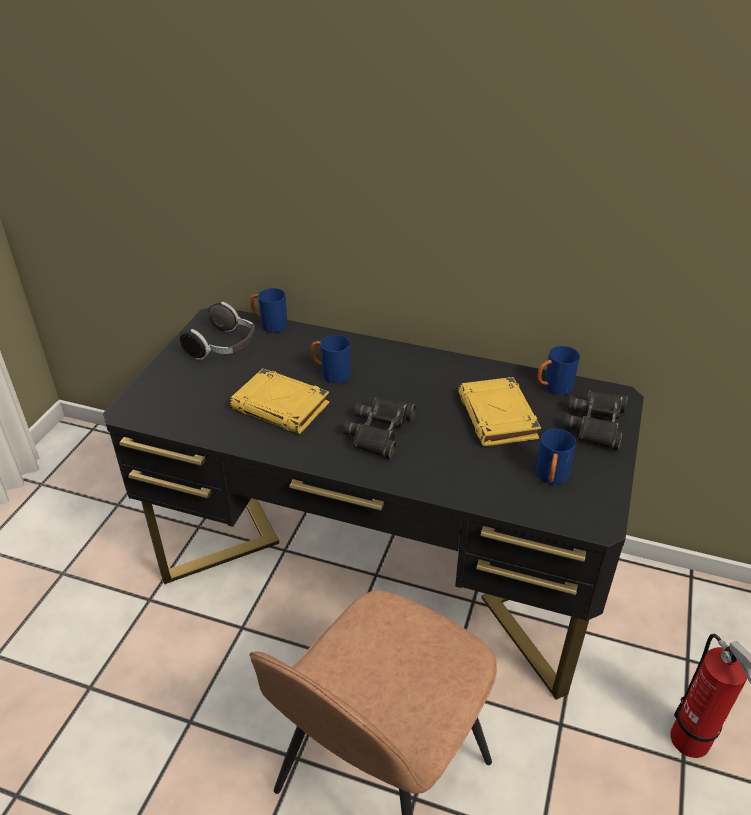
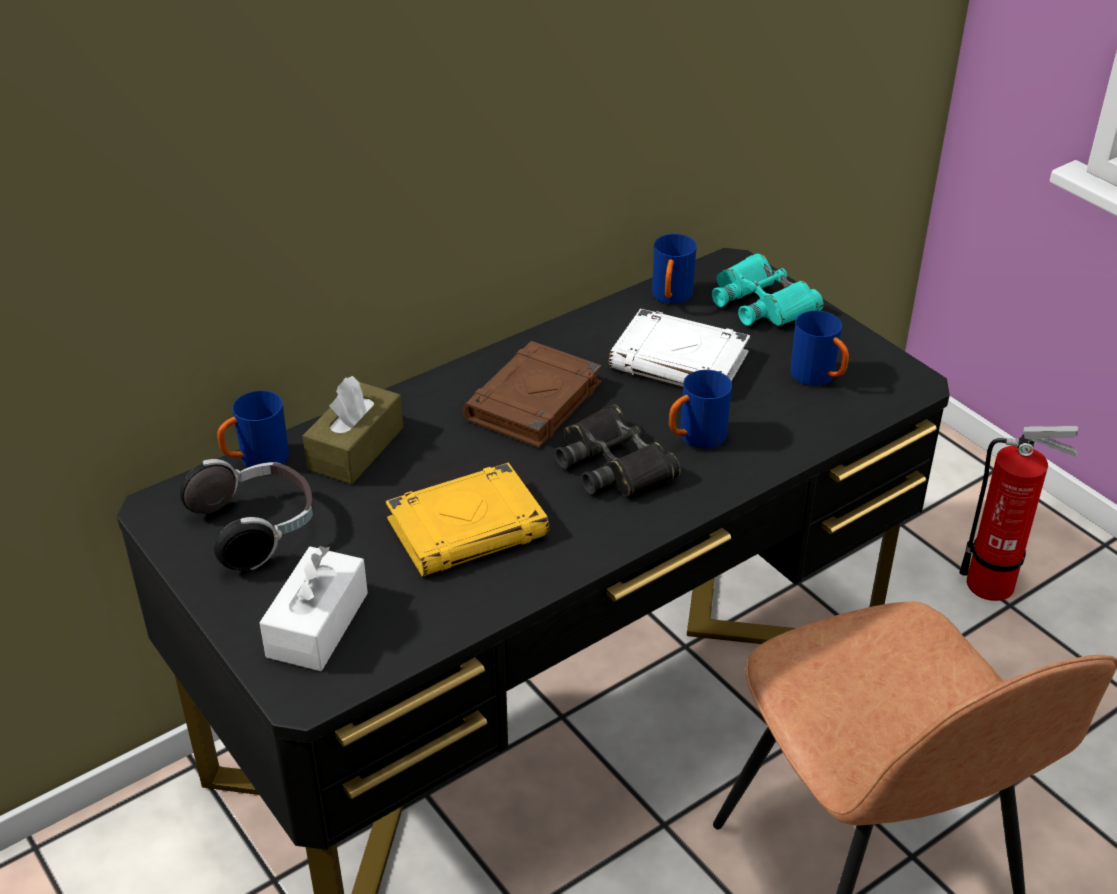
camera: 55 degrees left, 0 degrees up
(174, 394) = (317, 625): none -> white tissue box
(306, 346) = (356, 448): none -> brown tissue box
(330, 374) = (445, 453): blue mug -> blue mug (695, 438)
(400, 382) = (533, 403): none -> brown book
(498, 417) = (680, 362): yellow book -> white book
(596, 424) = (762, 302): black binoculars -> turquoise binoculars

